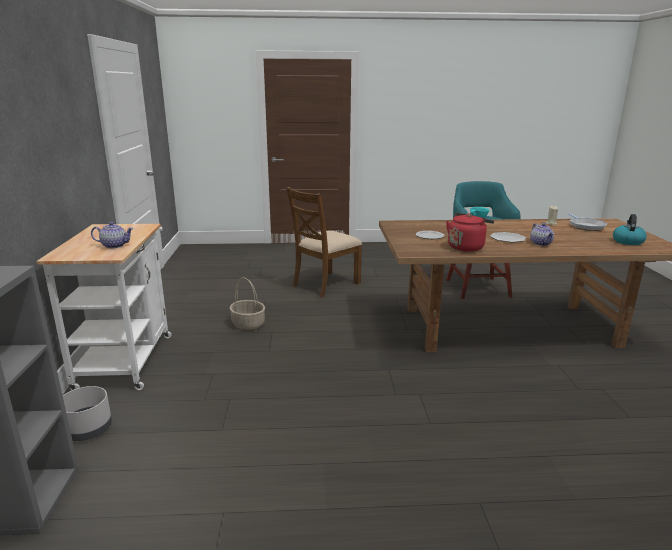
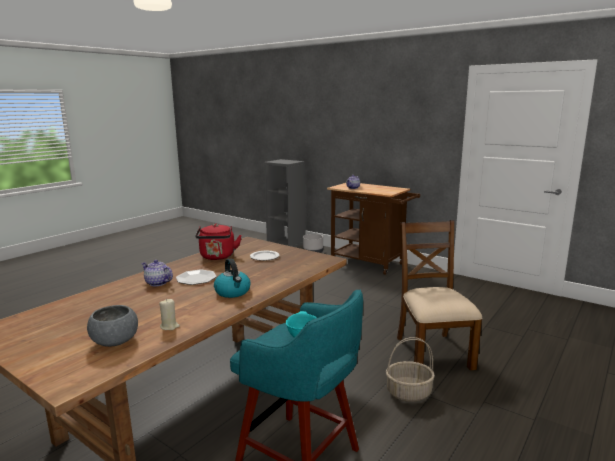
camera: 130 degrees right, 5 degrees down
(127, 357) = (371, 264): white cart -> brown cart
(247, 324) = (376, 296): basket -> basket (409, 392)
(585, 226) = (114, 341): frying pan -> grey bowl
(627, 241) = (52, 324): kettle -> kettle (233, 292)

